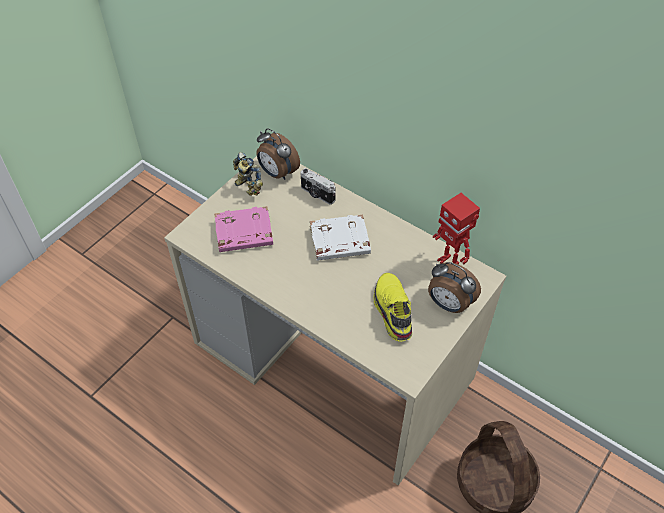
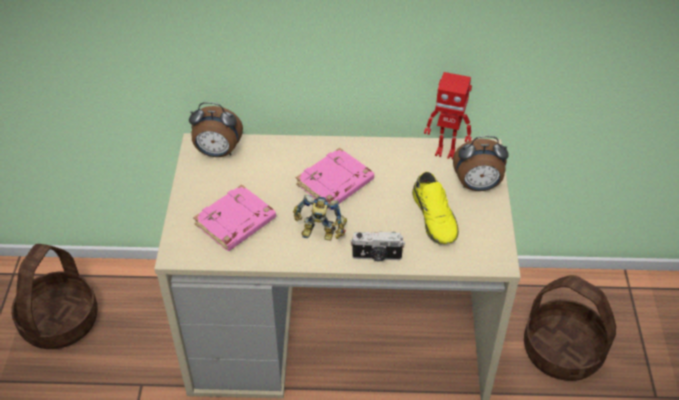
camera: 35 degrees left, 5 degrees down
(157, 242) = (59, 320): none -> basket
(246, 188) = (199, 180): toy robot -> toy robot (319, 234)
(317, 194) = (275, 153): camera -> camera (377, 256)
(339, 242) = (335, 184): white book -> pink book
(391, 311) = (435, 217): yellow shoe -> yellow shoe turned 150 degrees counterclockwise

